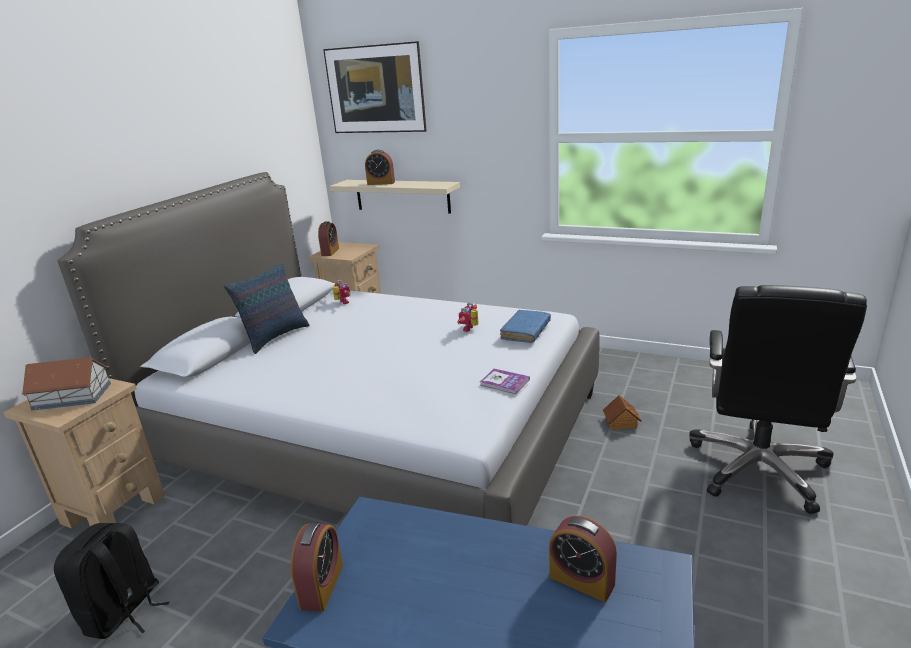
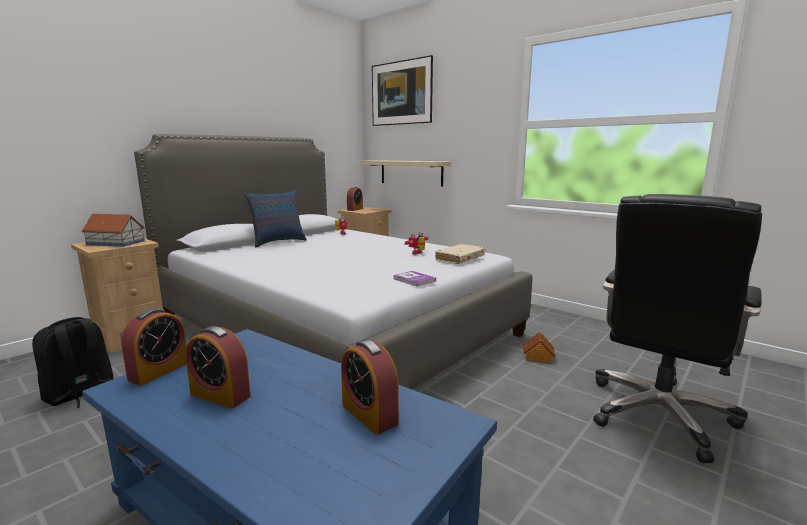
camera: 15 degrees right, 10 degrees down
(381, 183) = (395, 160): alarm clock -> alarm clock (220, 395)
(525, 332) = (459, 259): blue book -> beige book

